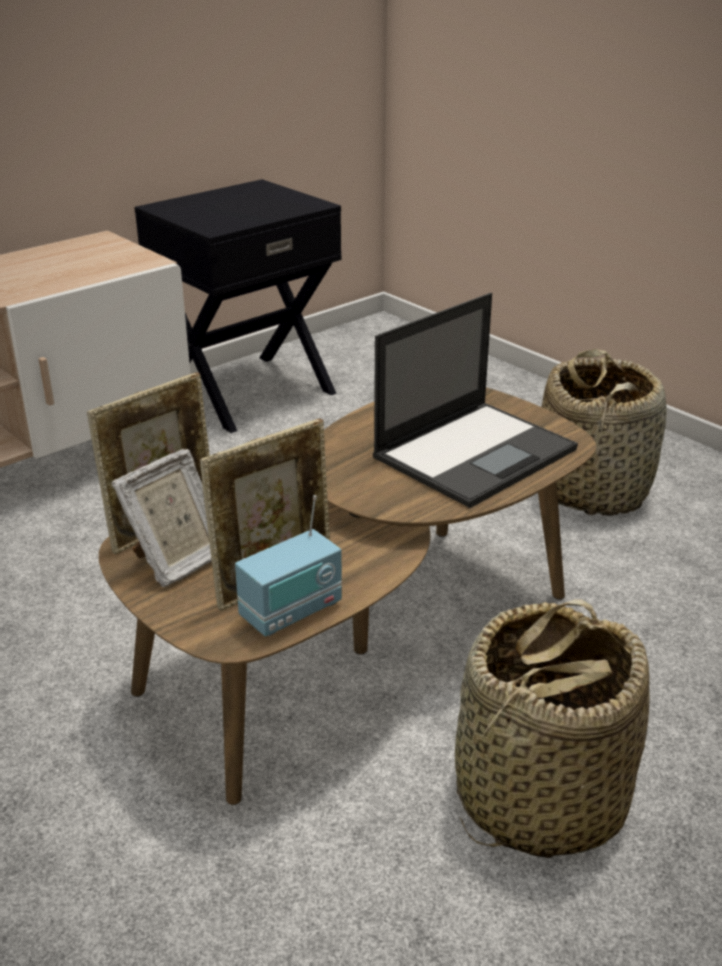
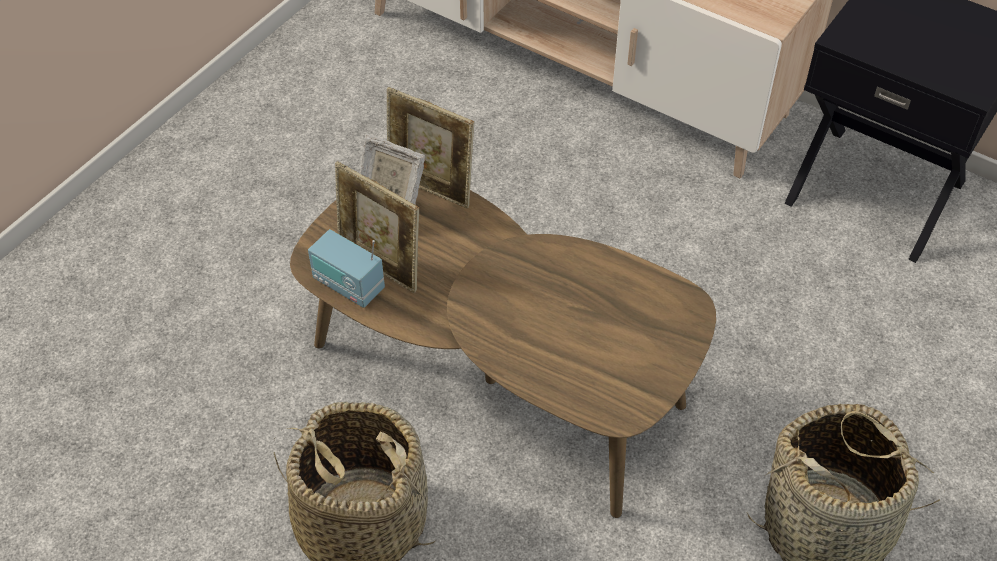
camera: 75 degrees right, 20 degrees up
(476, 452) = (574, 347): laptop -> none

